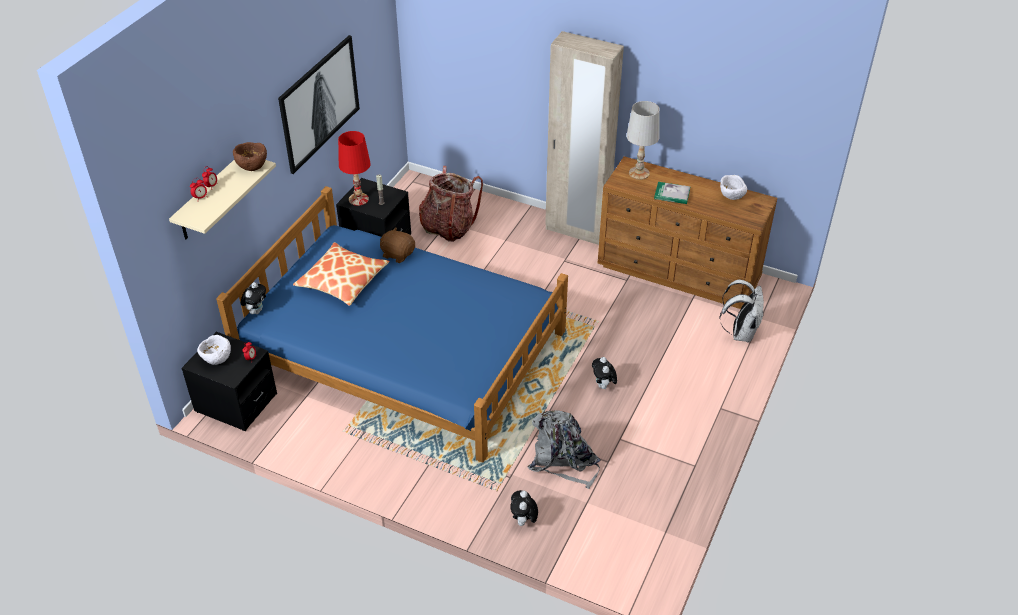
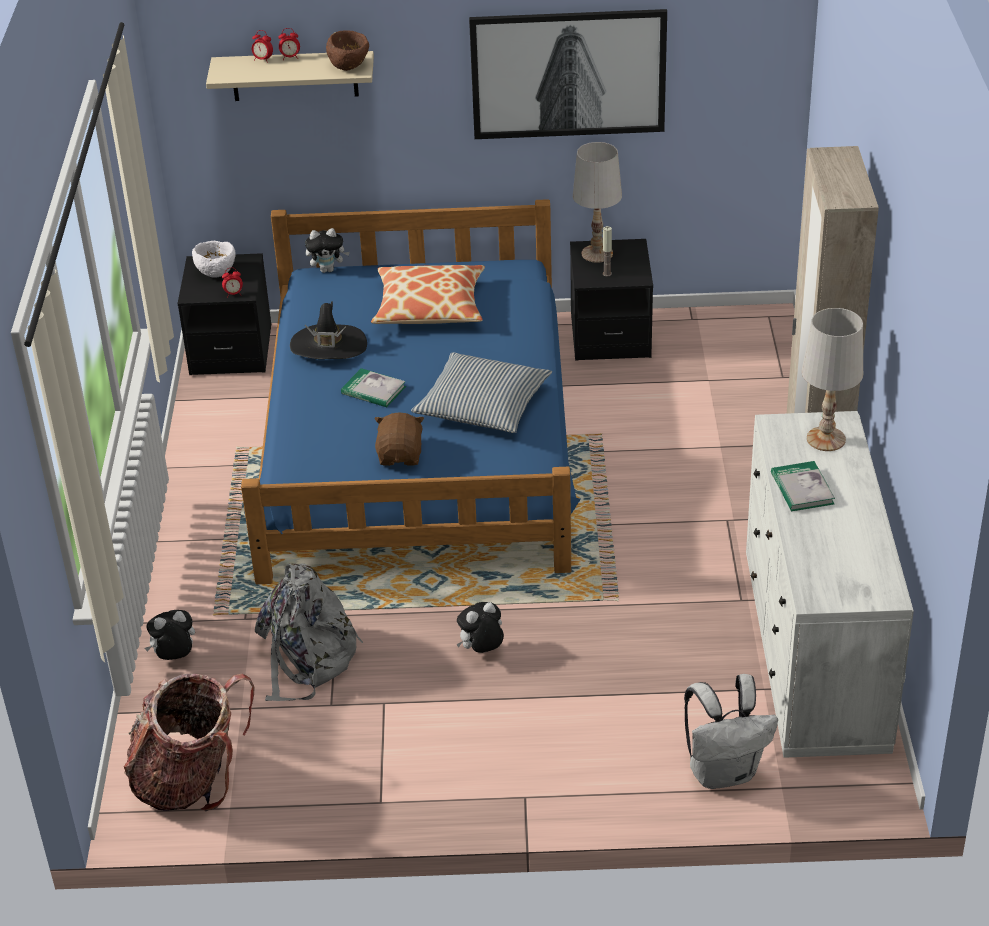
camera: 65 degrees right, 5 degrees down
(343, 335) = (328, 346): none -> black hat
(358, 199) = (596, 254): red table lamp -> white table lamp
(398, 254) = (520, 329): brown plush toy -> brown plush toy (401, 456)
(405, 330) = (373, 390): none -> book
(448, 227) = (699, 384): backpack -> backpack (191, 780)
(457, 292) = (482, 405): none -> pillow
(679, 272) = (814, 654): brown dresser -> white dresser
(731, 197) = (859, 555): white bowl -> none

